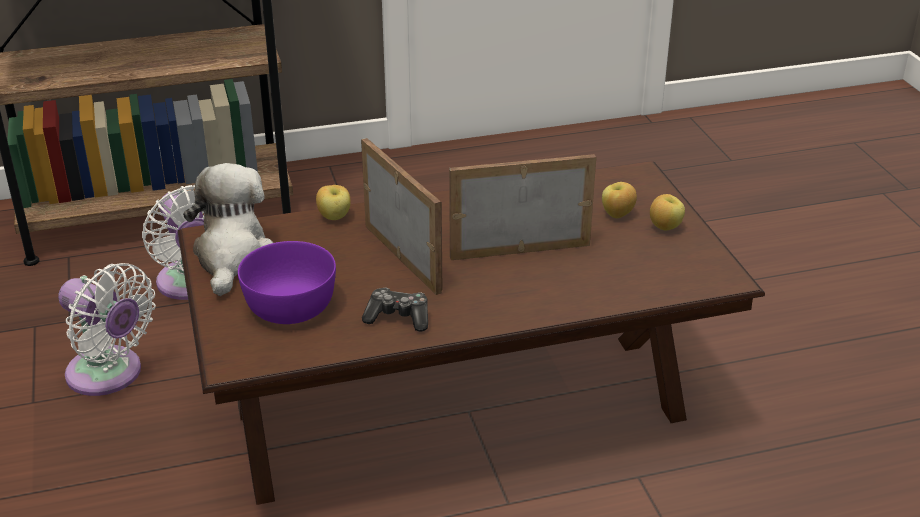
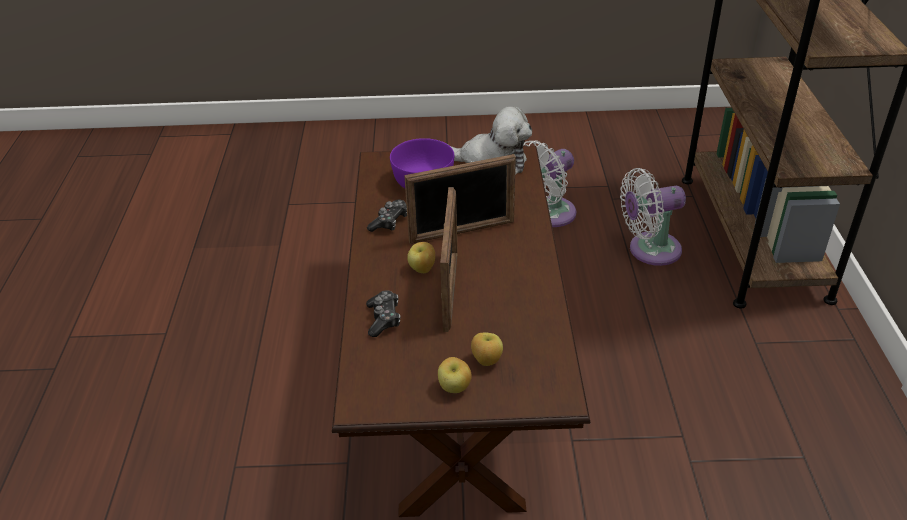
camera: 105 degrees right, 5 degrees up
(334, 217) = (529, 206): apple -> apple (422, 269)
(590, 287) = (383, 319): none -> game controller

